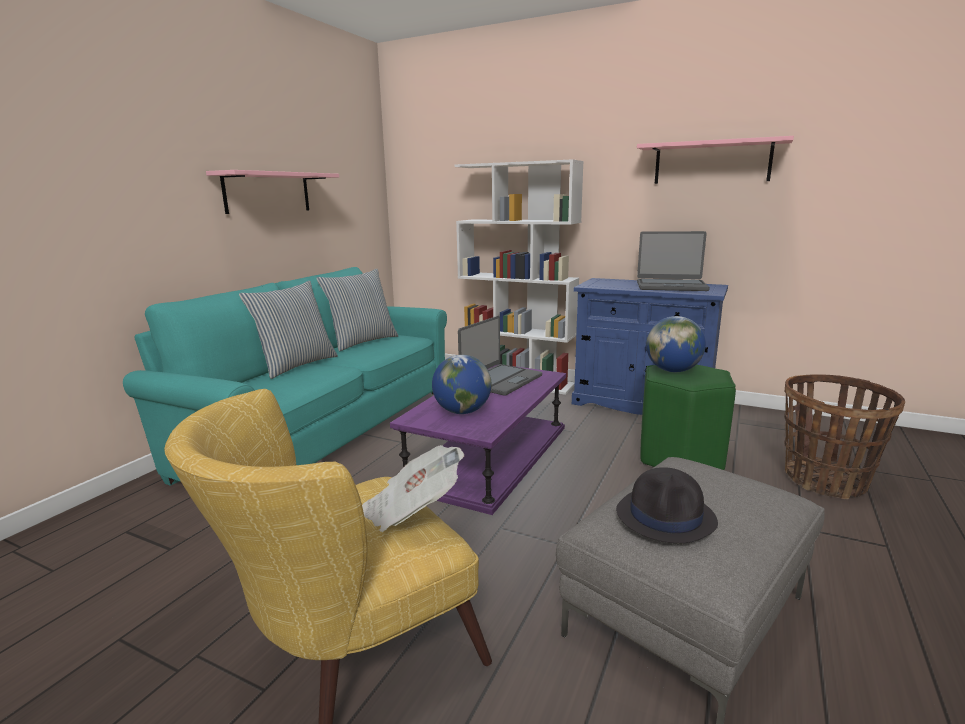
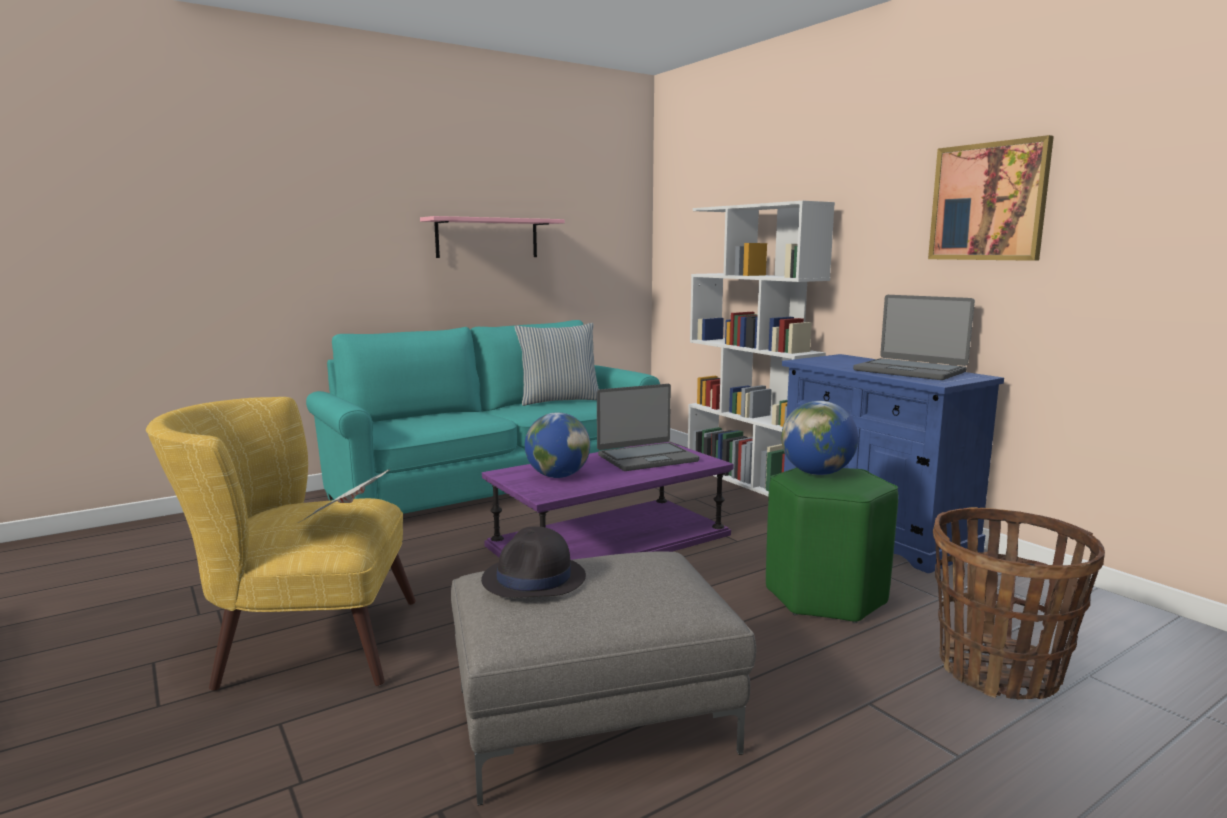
camera: 30 degrees right, 5 degrees down
(296, 365) = (468, 411): pillow -> none
(711, 162) = (988, 202): pink shelf -> picture

